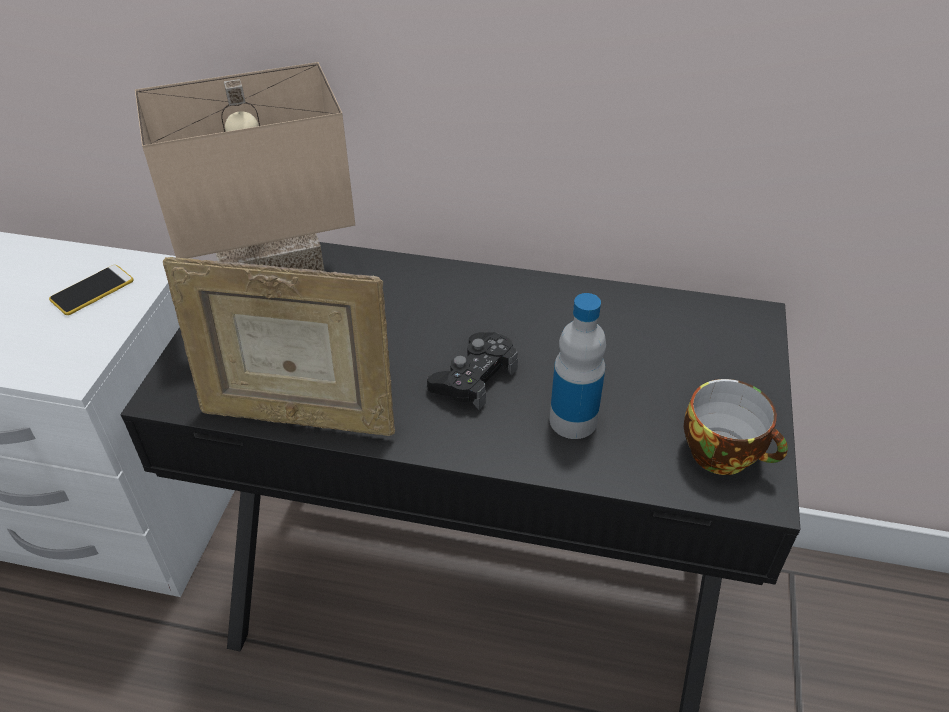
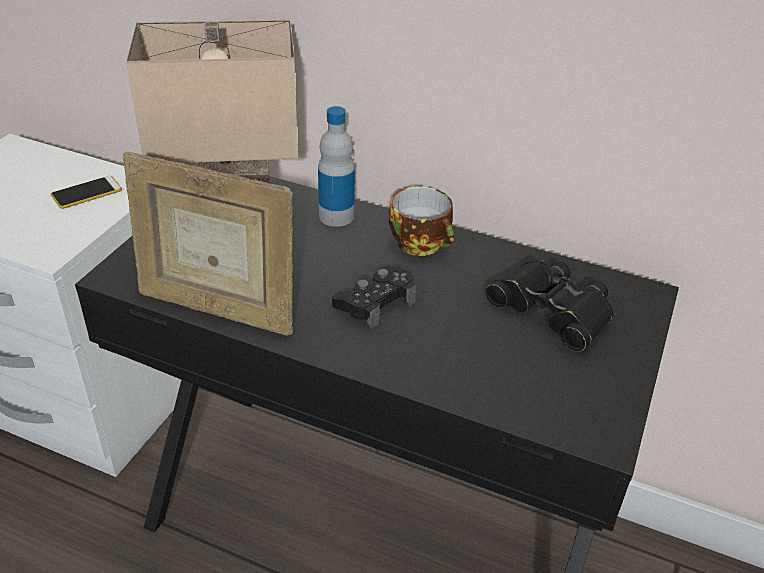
camera: 10 degrees right, 5 degrees down
(573, 420) = (451, 351): bottle -> bottle (336, 216)
(664, 353) = (552, 310): none -> black binoculars
(725, 453) = (582, 400): cup -> cup (422, 244)

